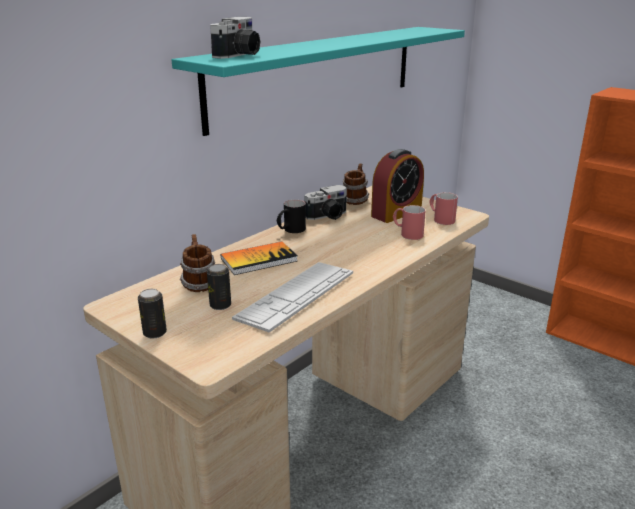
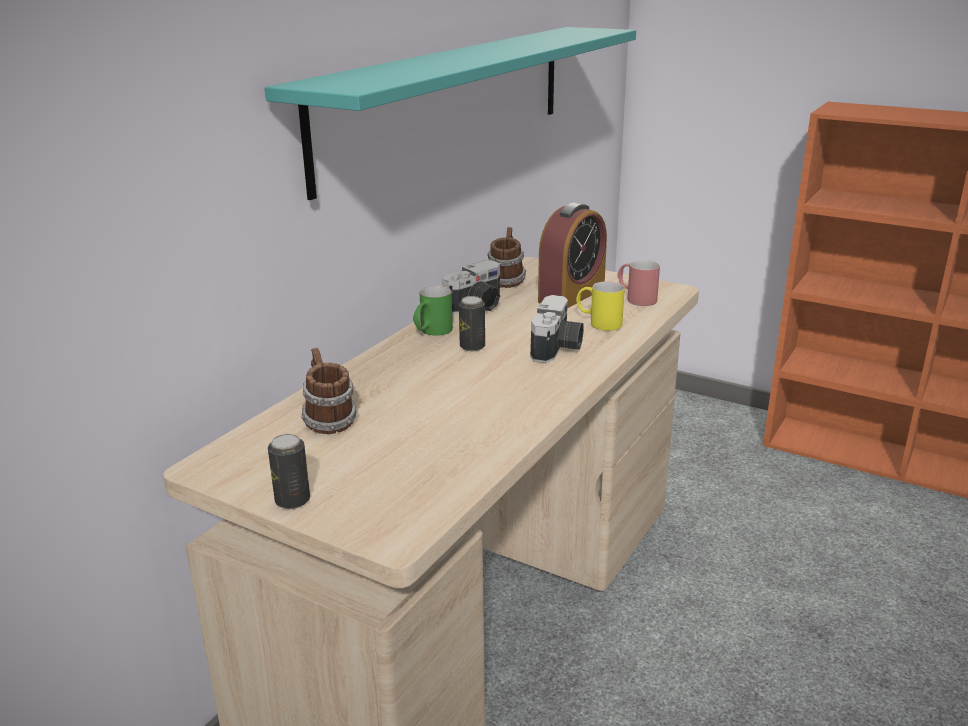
camera: 10 degrees left, 0 degrees up
(220, 305) = (374, 450): can -> can (472, 347)
(239, 55) = (363, 77): camera -> camera (558, 348)
(259, 260) = (403, 378): book -> none
(290, 231) = (431, 332): black mug -> green mug
(296, 296) = (479, 425): keyboard -> none
(407, 234) = (598, 323): red mug -> yellow mug

